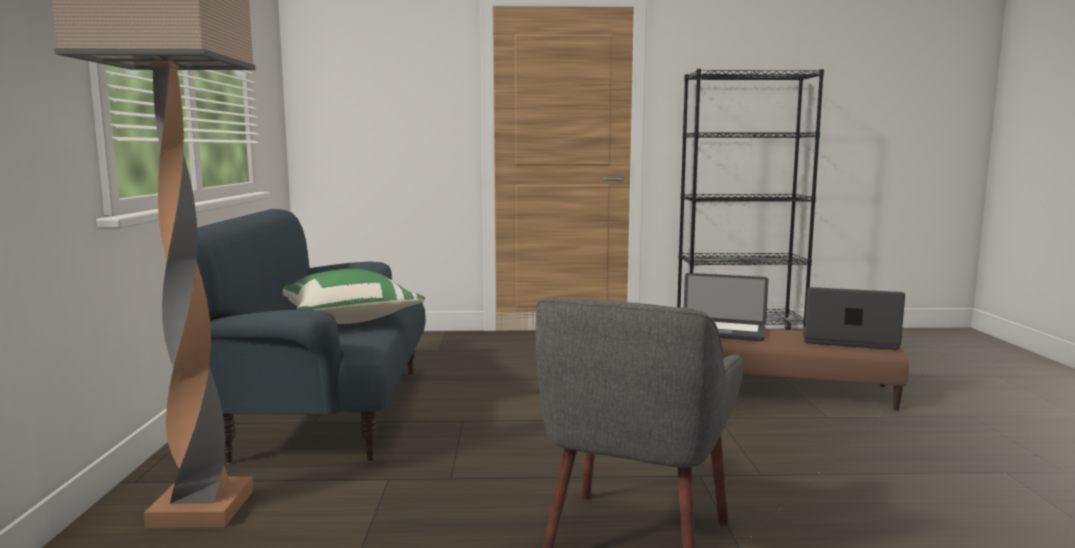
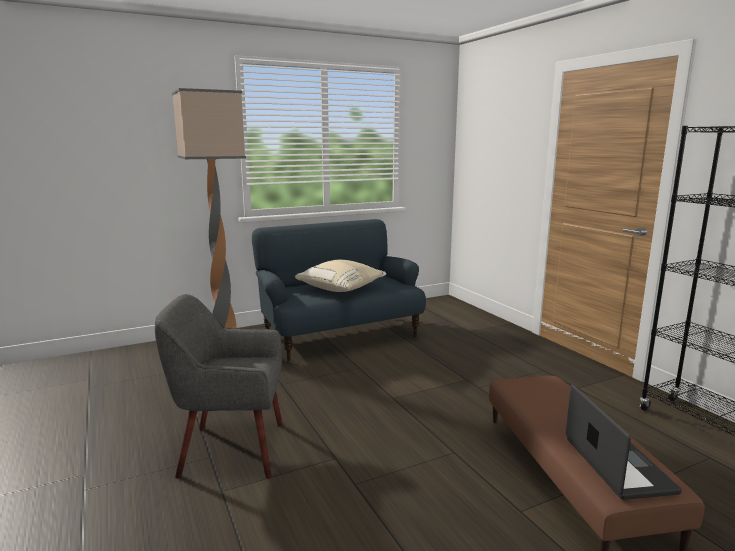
camera: 65 degrees right, 5 degrees up
(349, 320) = (342, 289): green pillow -> beige pillow
(721, 332) = (547, 396): laptop -> none

